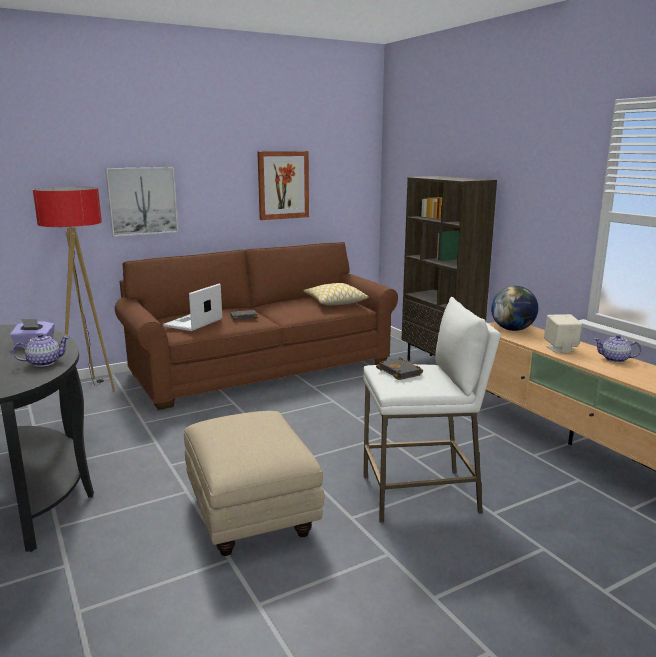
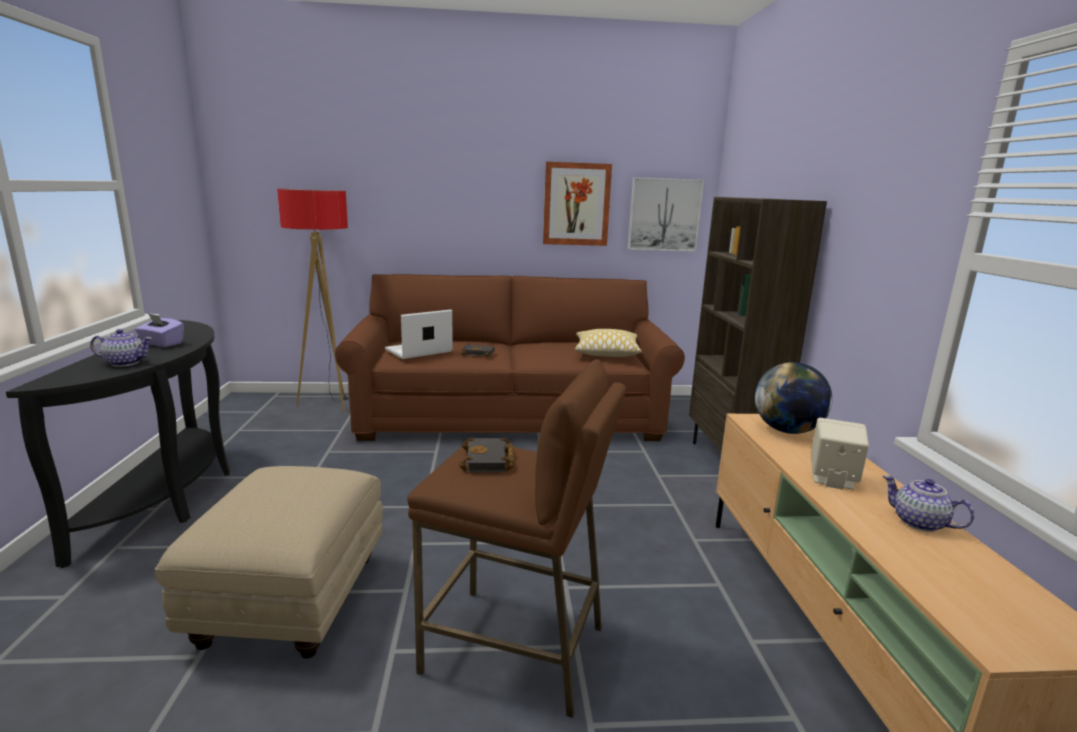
camera: 25 degrees right, 0 degrees up
(142, 201) = (406, 211): picture -> picture (664, 215)
(420, 494) = (516, 648): white stool -> brown stool

